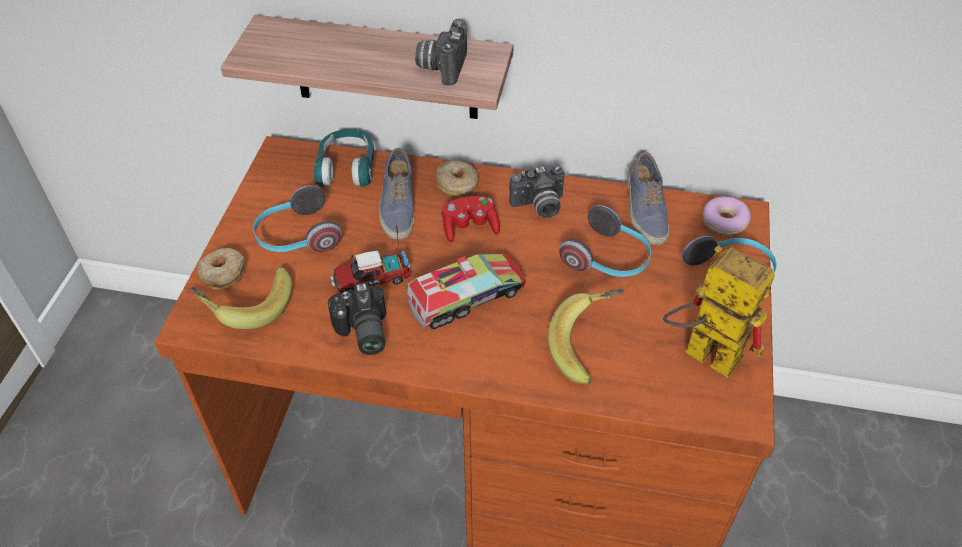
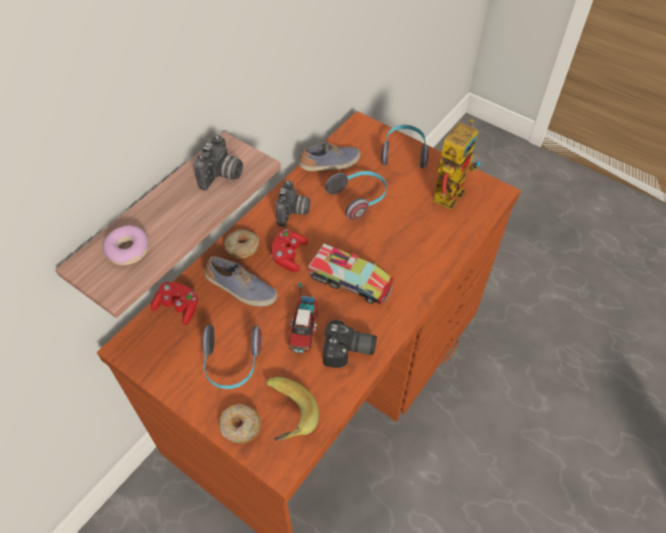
camera: 65 degrees left, 5 degrees up
(347, 168) = (178, 307): turquoise headphones -> red game controller
(442, 66) = (222, 176): camera -> camera turned 105 degrees counterclockwise
(467, 297) = (350, 281): toy truck -> toy truck turned 120 degrees clockwise
(589, 346) = (421, 236): banana -> none
(644, 211) = (330, 165): shoe -> shoe turned 45 degrees counterclockwise
(700, 352) = (449, 190): toy robot -> toy robot turned 150 degrees clockwise
(724, 221) = (361, 135): donut -> donut (128, 250)

